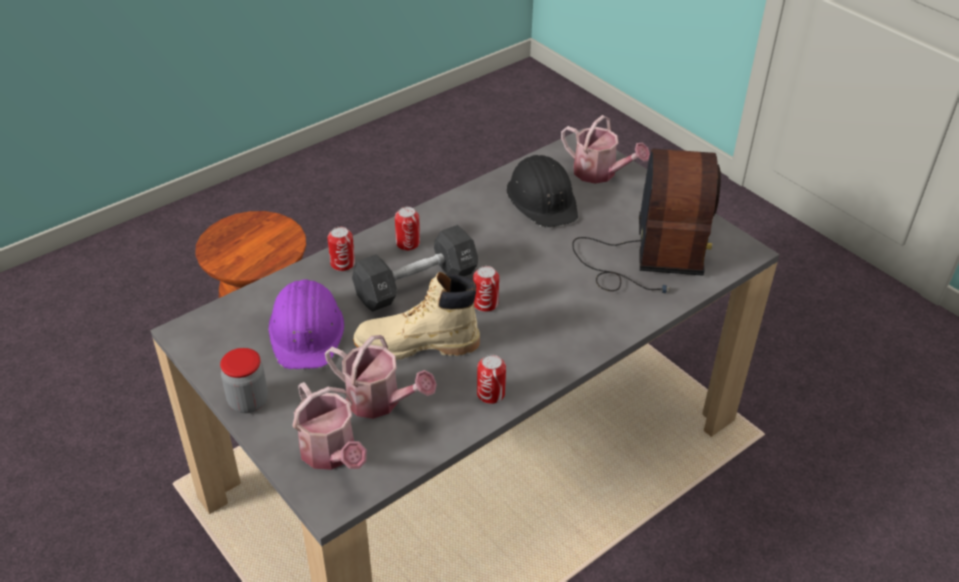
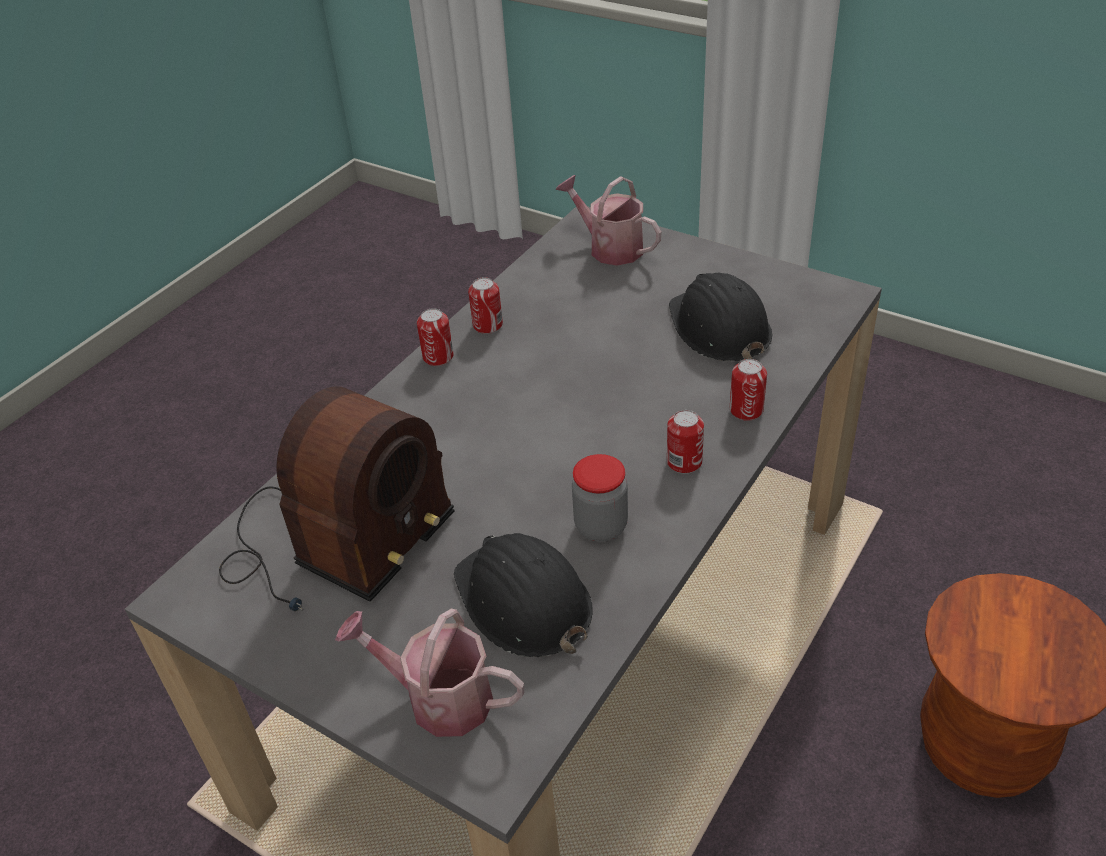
camera: 165 degrees right, 0 degrees up
(248, 401) = (718, 260): jar -> jar (601, 526)
(307, 331) = (719, 328): purple hard hat -> black hard hat
(380, 401) = (594, 292): watering can -> none
(416, 284) = (635, 410): black dumbbell -> none
(417, 345) = (590, 347): beige boot -> none
(485, 304) = (536, 411): can -> can (438, 357)
(647, 255) = (334, 543): radio -> radio turned 135 degrees counterclockwise

